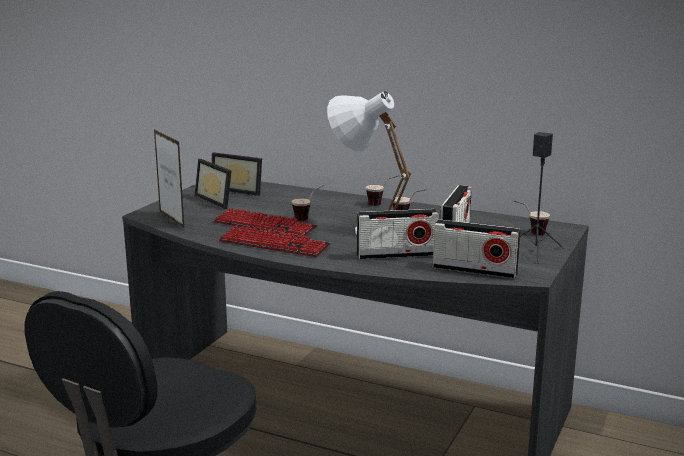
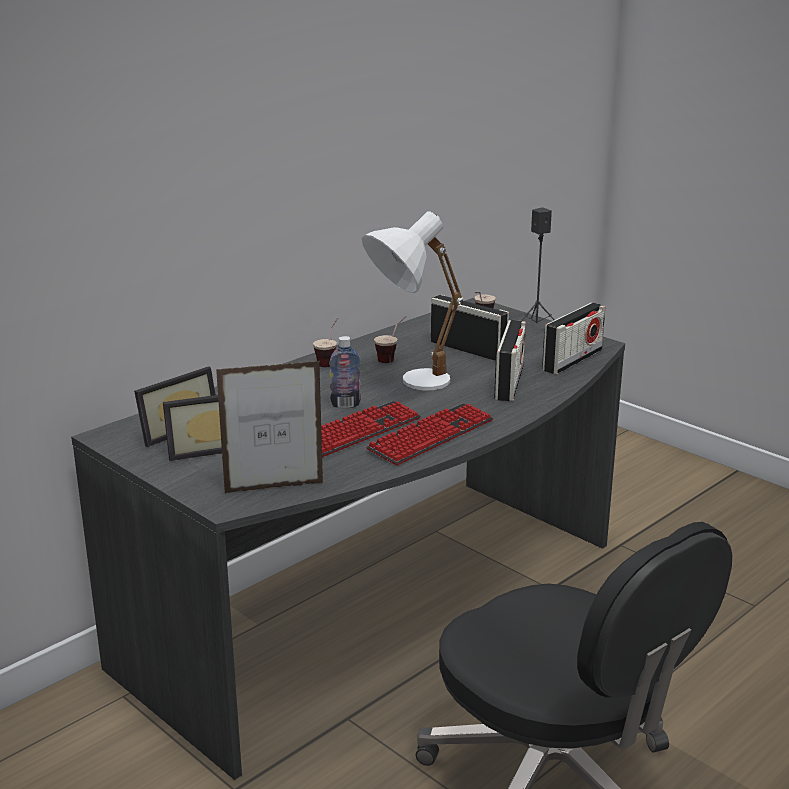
camera: 70 degrees left, 5 degrees up
(308, 218) = (345, 405): cup -> bottle

